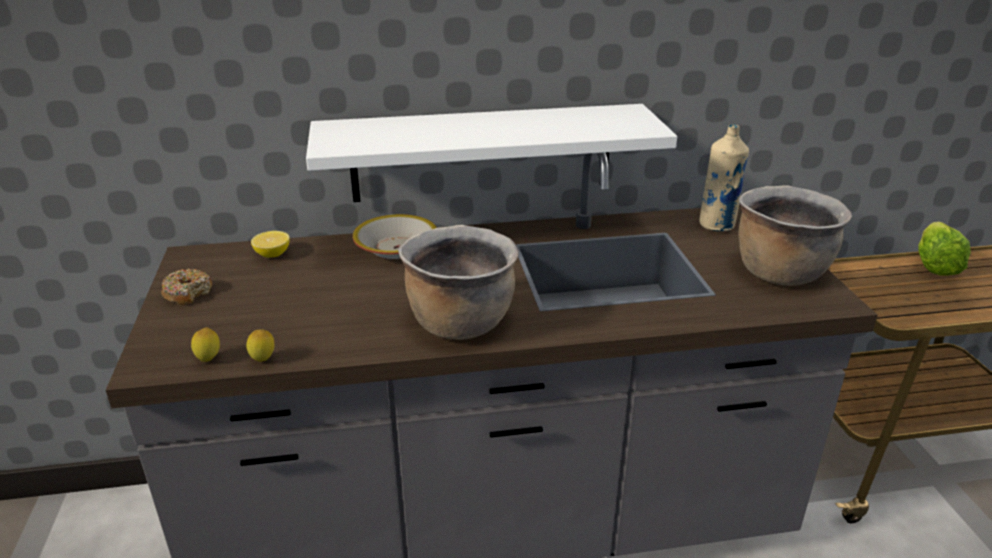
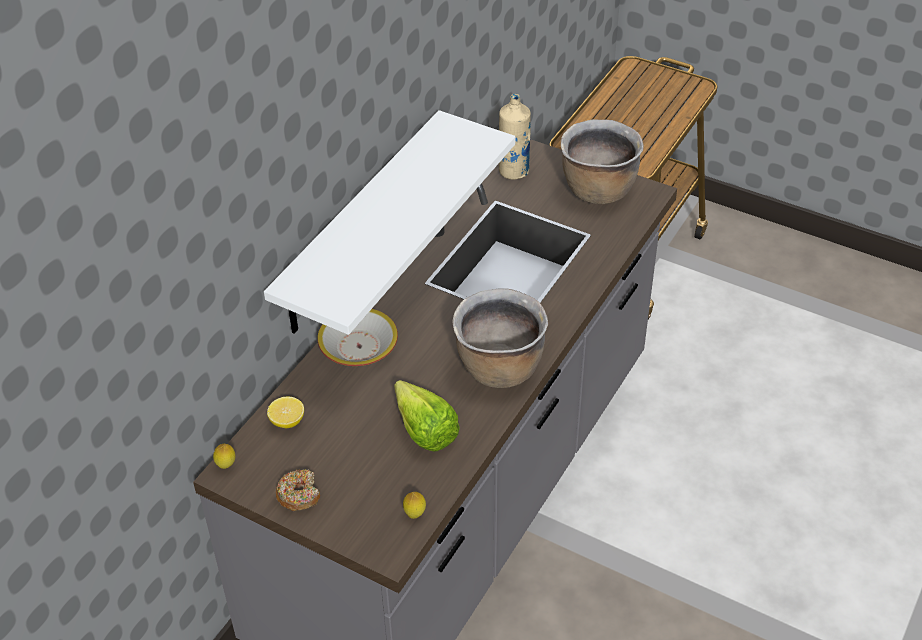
camera: 50 degrees left, 15 degrees up
(263, 360) = (445, 486): lemon -> lemon (226, 465)
(935, 262) = (609, 100): lettuce -> lettuce (422, 426)

